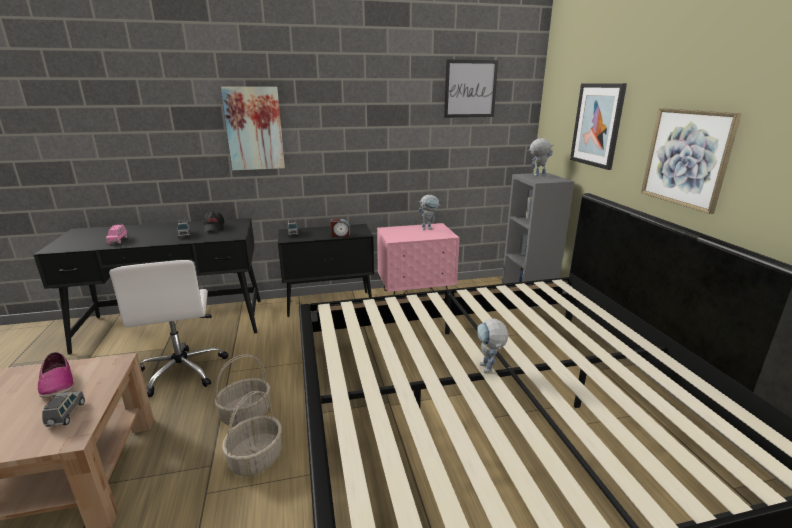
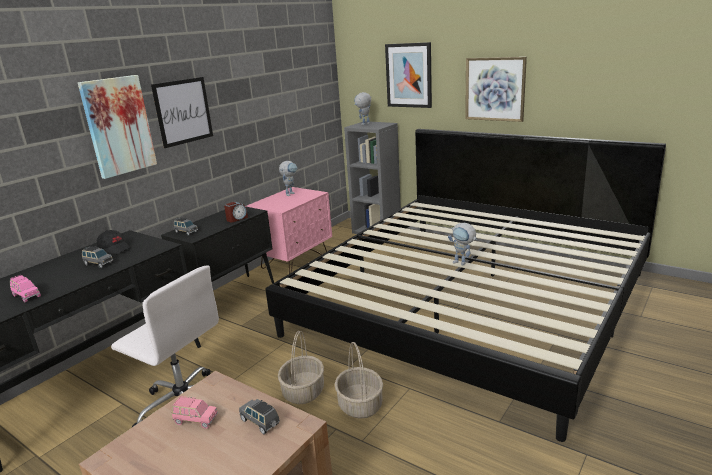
camera: 40 degrees left, 0 degrees up
(57, 383) = (195, 420): shoe -> pink toy car
(470, 89) = (291, 57): picture -> picture (183, 111)

